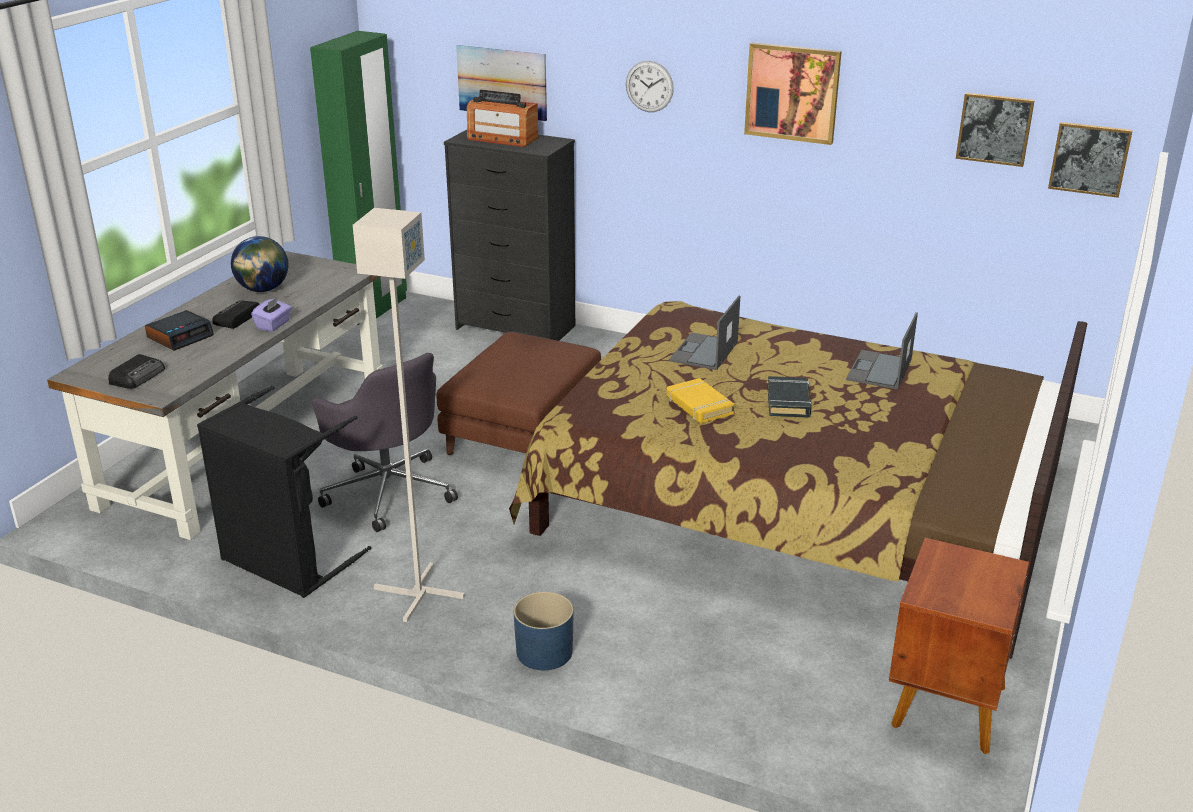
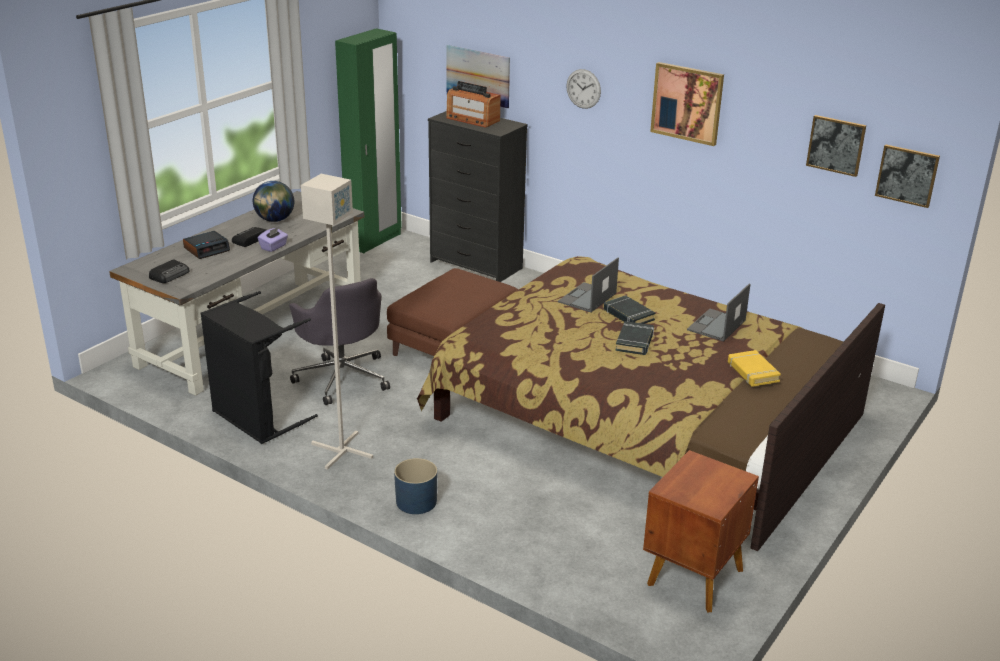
camera: 10 degrees right, 0 degrees up
(699, 405) = (566, 337): yellow book -> yellow book (752, 372)
(765, 368) = (628, 315): none -> black book

